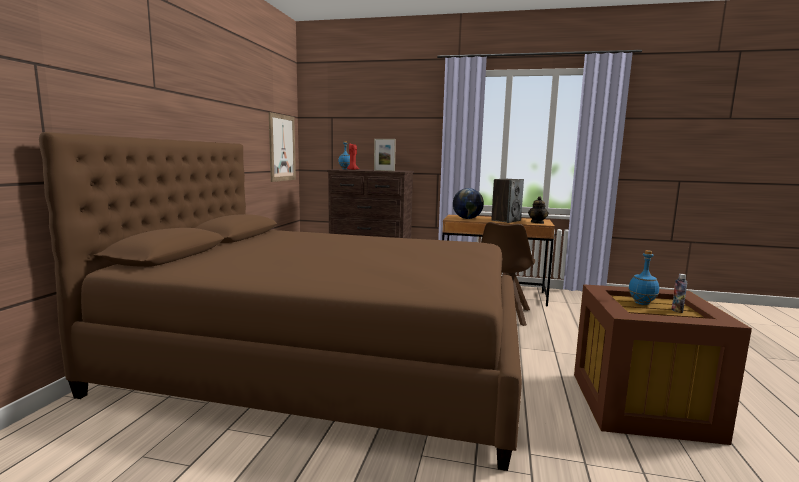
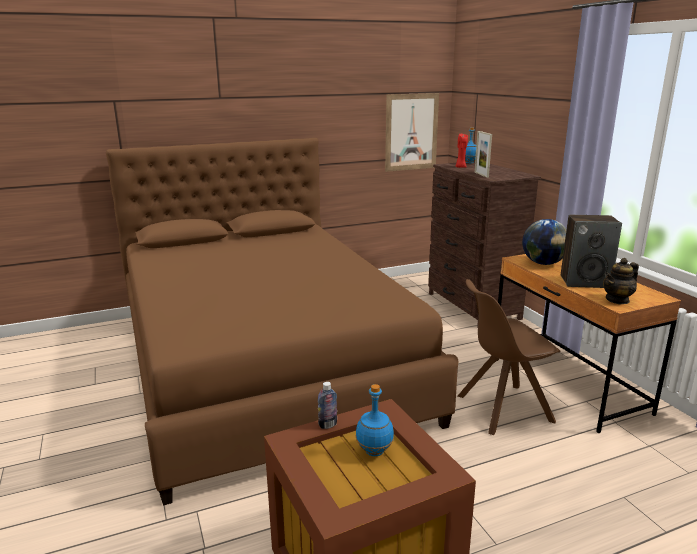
camera: 55 degrees right, 10 degrees up
(677, 310) = (372, 481): bottle -> bottle (327, 425)

